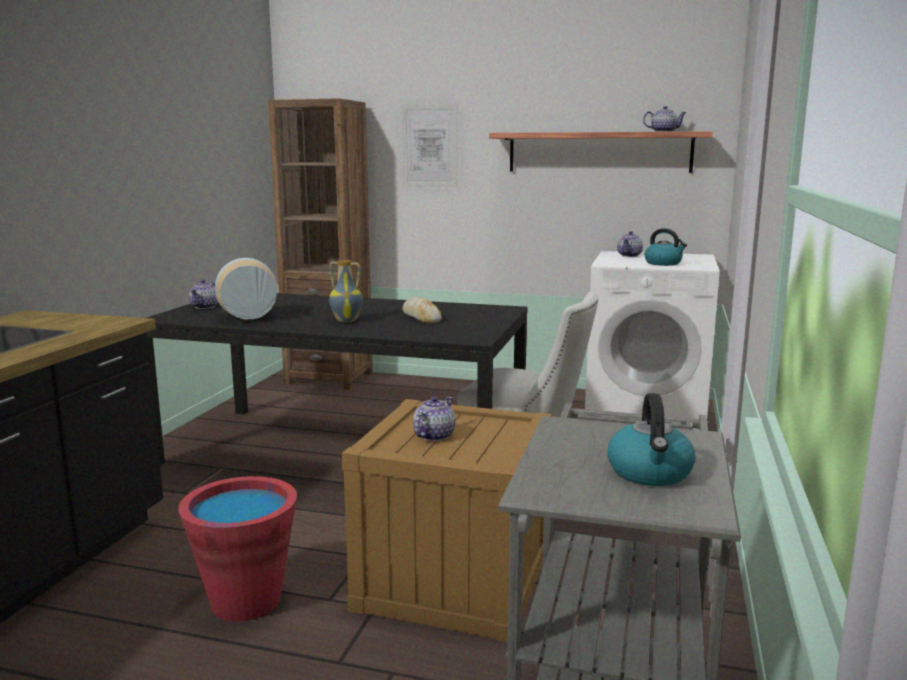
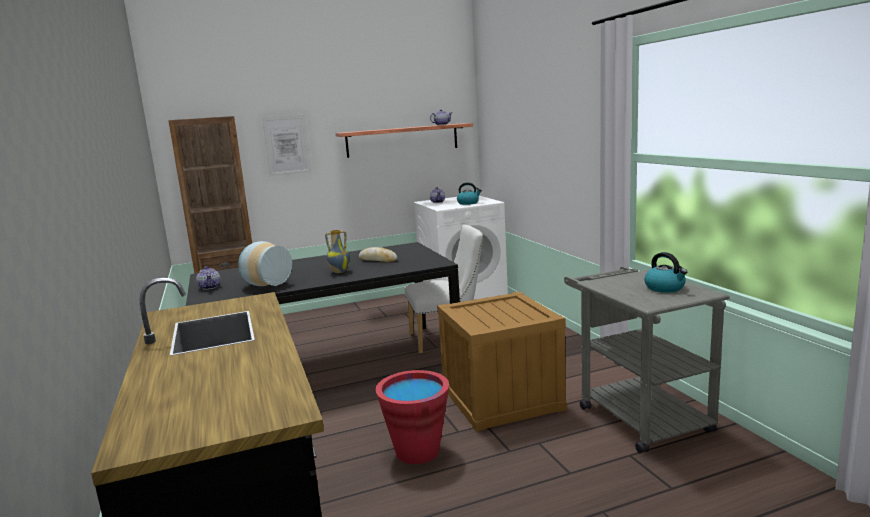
camera: 35 degrees left, 0 degrees up
(433, 436) = (489, 316): teapot -> none

